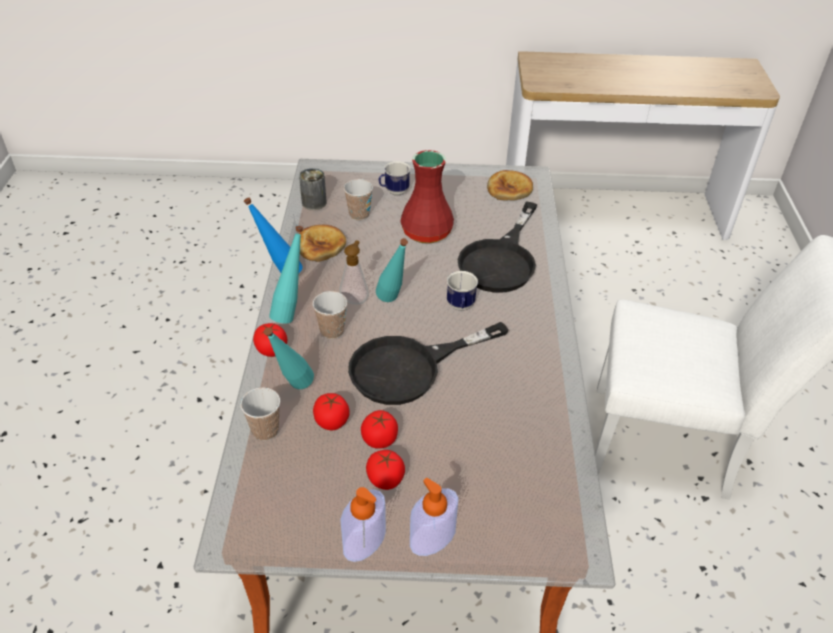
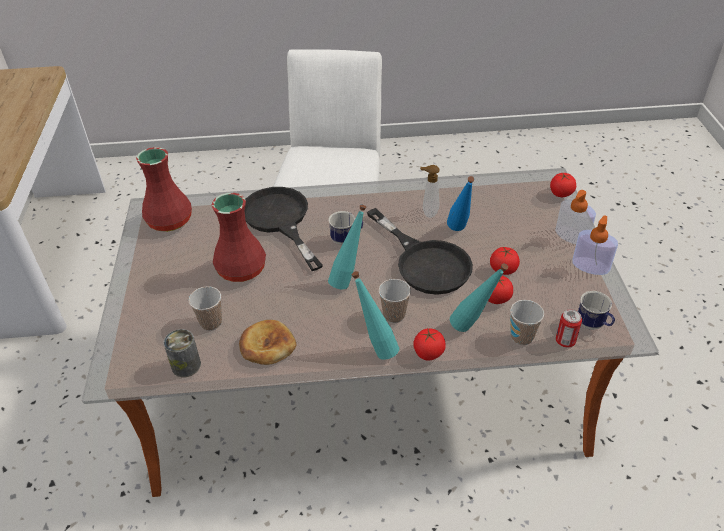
camera: 95 degrees left, 0 degrees up
(244, 470) = (565, 341): none -> can
(279, 273) = (317, 371): blue bottle -> blue bottle (459, 232)
(355, 299) = (347, 306): soap dispenser -> soap dispenser (428, 213)
(385, 479) = (537, 262): tomato -> tomato (561, 193)
(393, 192) = (168, 301): mug -> mug (593, 325)
(501, 260) = (280, 220): black frying pan -> black frying pan turned 135 degrees counterclockwise
(509, 189) = (169, 220): bread -> red vase

